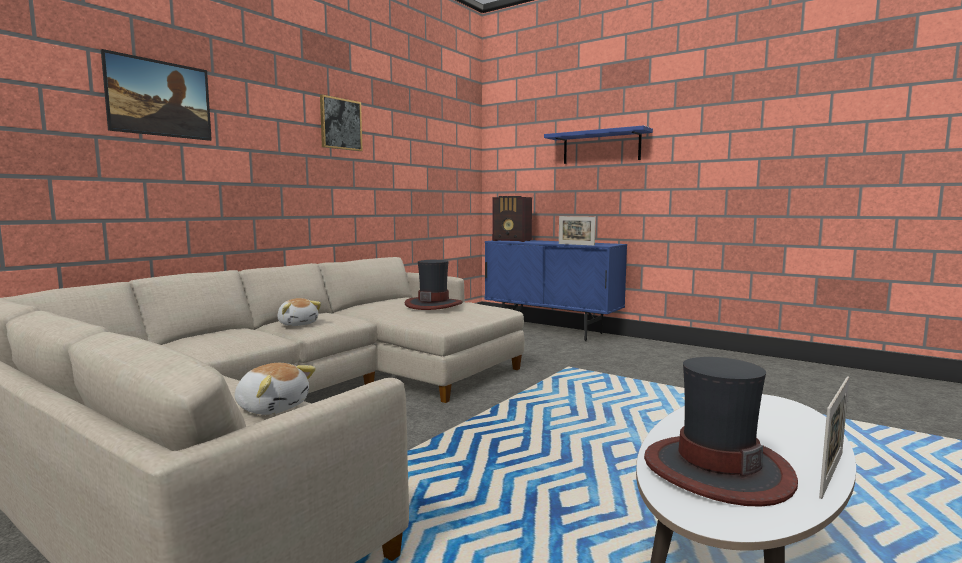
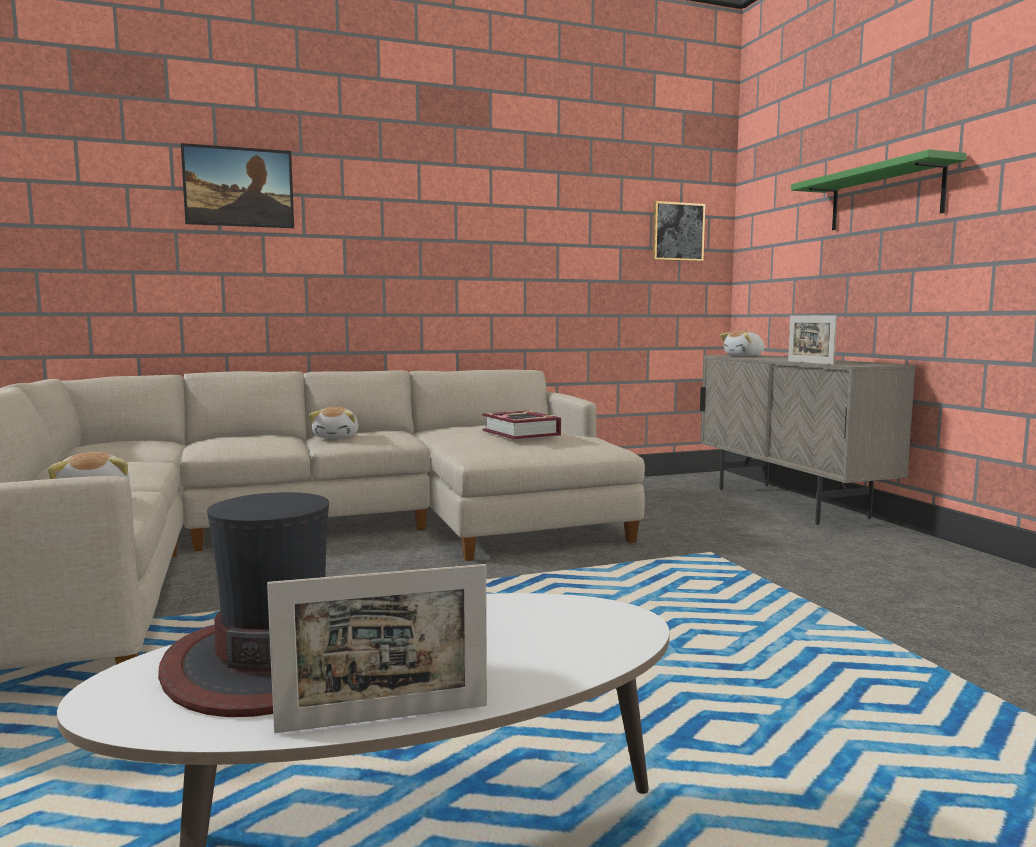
camera: 35 degrees right, 0 degrees up
(340, 124) = (471, 197): picture -> picture (677, 231)
(433, 304) = (521, 433): hat -> book
(512, 240) = (744, 356): radio -> plush toy
(551, 331) = (789, 503): blue cabinet -> beige cabinet
(601, 147) = (885, 197): blue shelf -> green shelf

